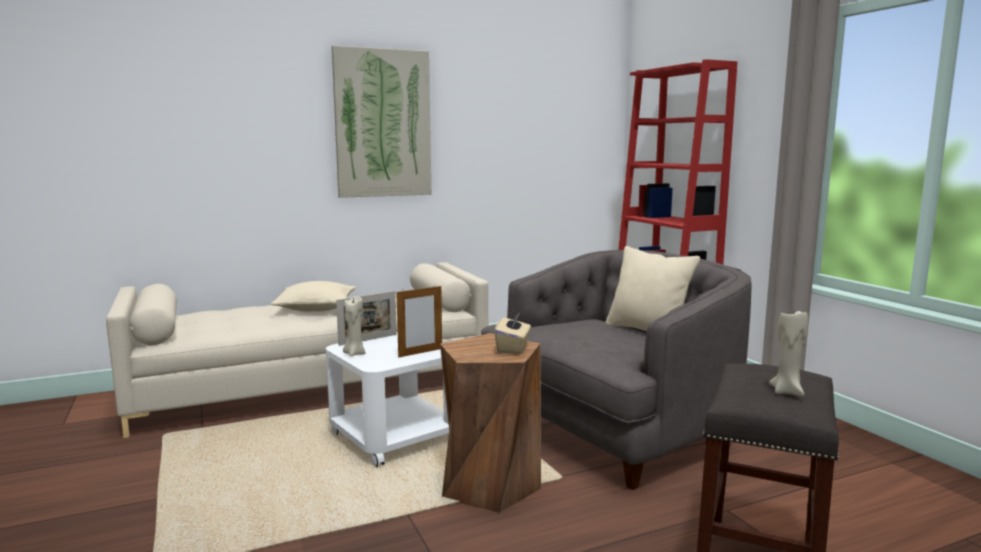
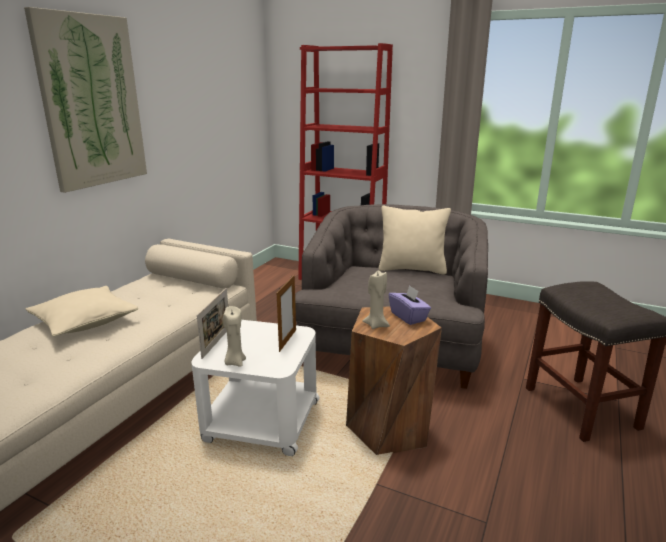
camera: 40 degrees left, 10 degrees up
(513, 348) = (408, 317): beige tissue box -> purple tissue box
(787, 392) = (612, 300): beige candle -> beige candle (376, 325)

